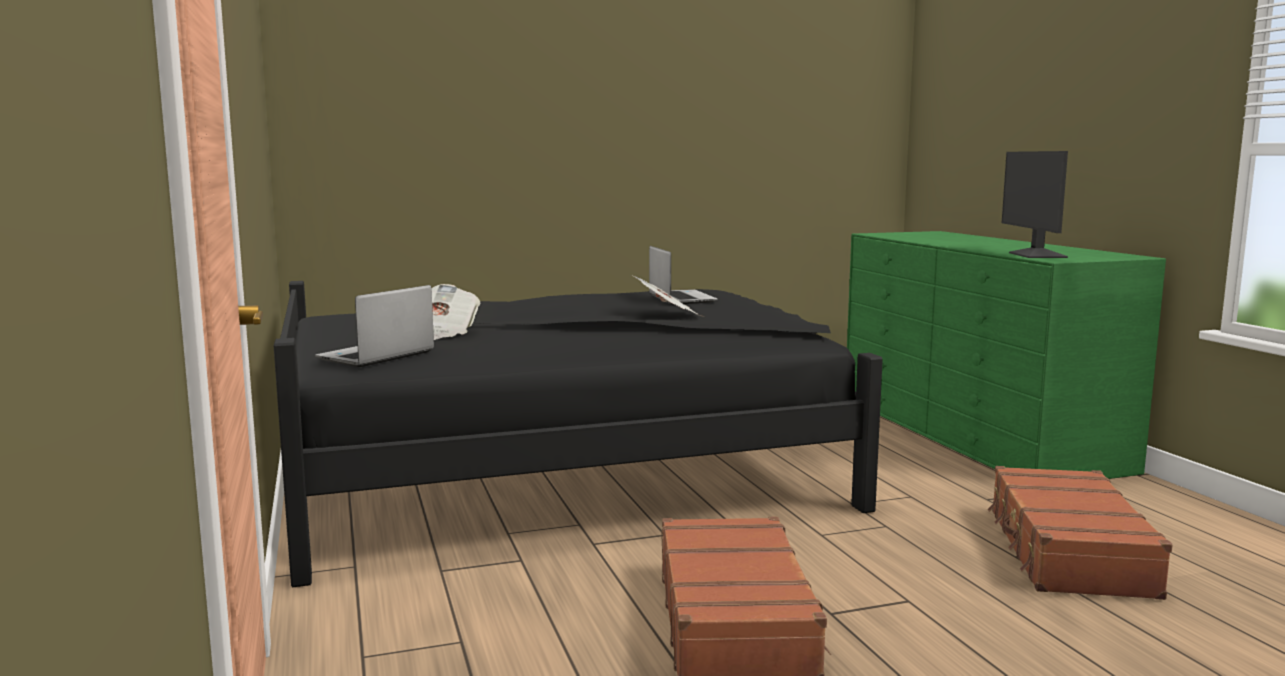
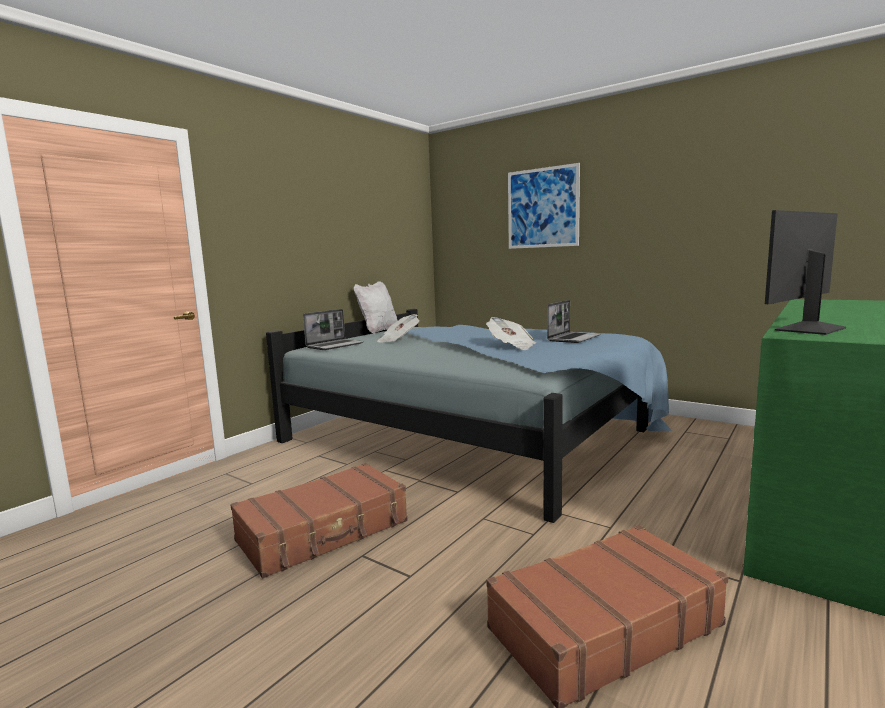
camera: 55 degrees right, 0 degrees up
(302, 328) = (378, 331): none -> white pillow
(375, 356) = (335, 345): laptop -> laptop turned 135 degrees clockwise
(510, 103) = (542, 208): none -> picture
(569, 470) = (475, 433): black bed -> blue bed

